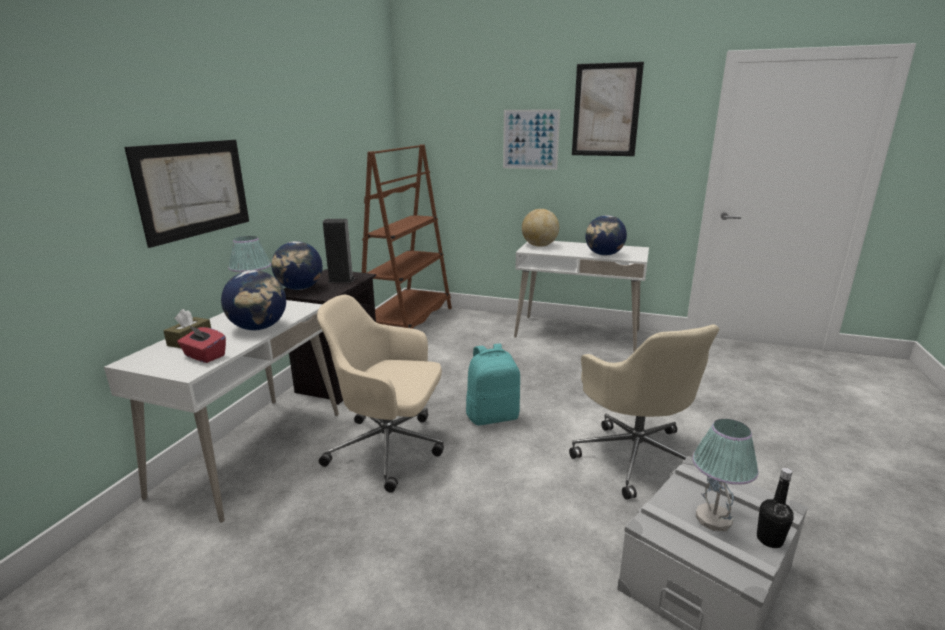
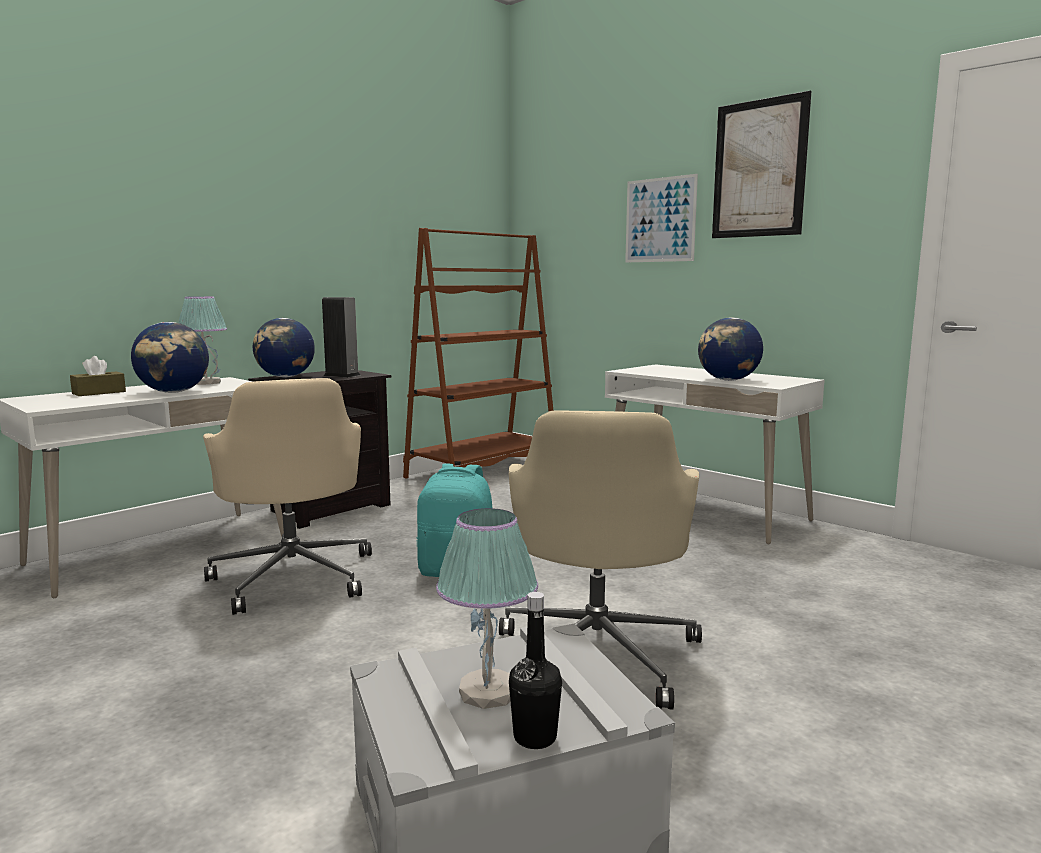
camera: 25 degrees right, 10 degrees down
(194, 189) = (155, 238): picture -> none
(204, 356) = (82, 401): red tissue box -> none
(389, 449) = (294, 577): beige office chair -> beige office chair turned 150 degrees counterclockwise
(539, 246) = (652, 369): globe -> none

